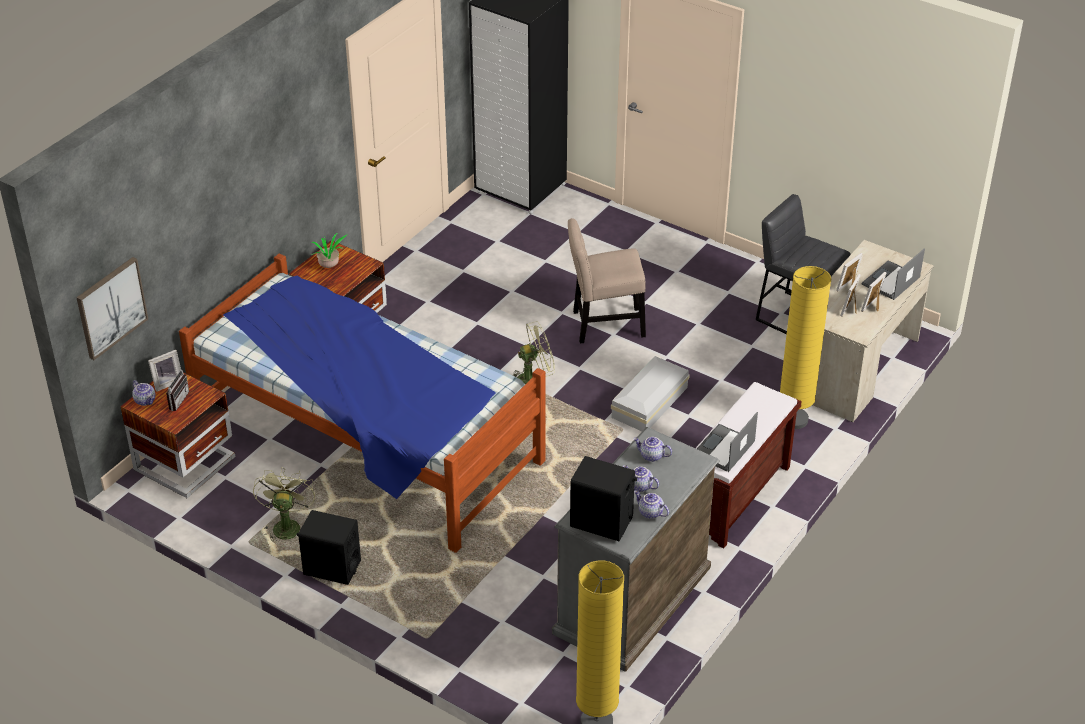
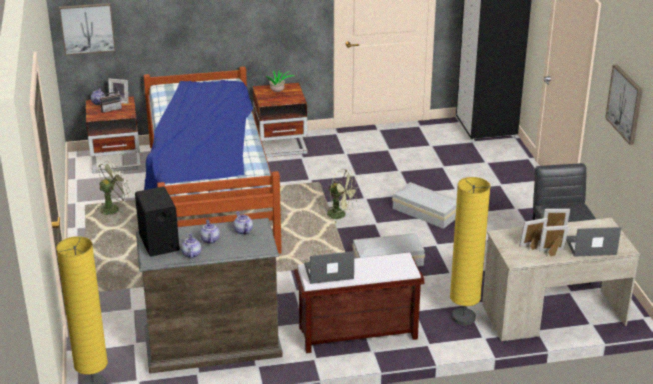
camera: 45 degrees right, 10 degrees down
(332, 568) = (100, 237): black speaker -> none
(604, 325) = (425, 211): beige chair -> white storage box
(826, 113) = (625, 104): none -> picture

